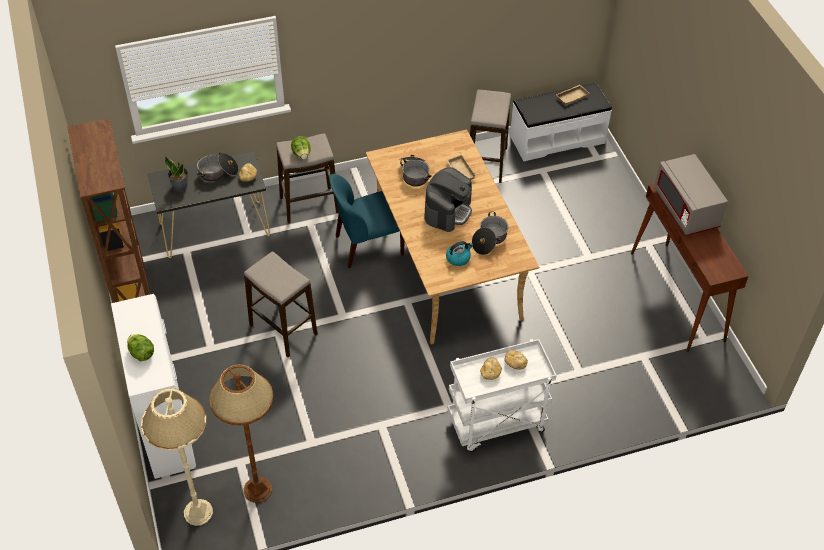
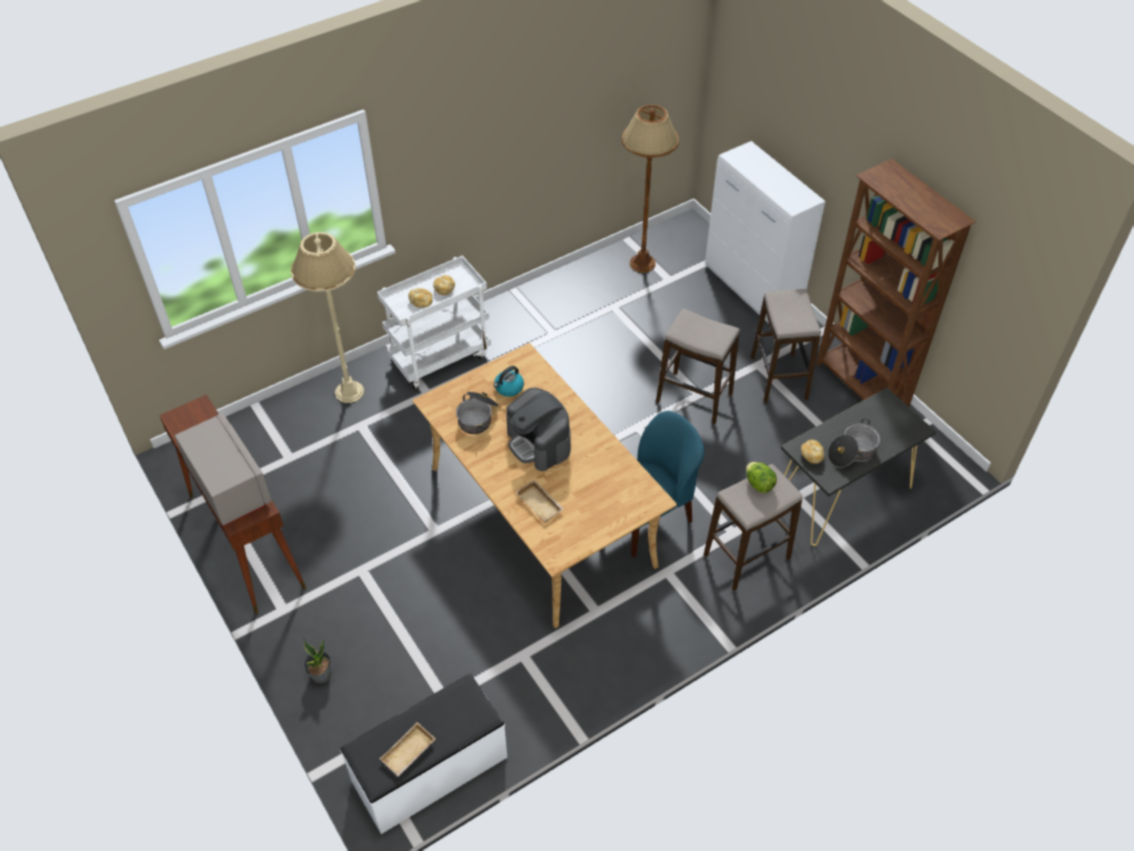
camera: 165 degrees right, 0 degrees up
(141, 353) = (764, 169): lettuce -> none
(180, 186) = (884, 424): potted plant -> potted plant (321, 675)
(198, 512) = (683, 239): beige floor lamp -> beige floor lamp (349, 392)
(414, 174) = (599, 484): cooking pot -> none
(447, 211) = (539, 443): coffee machine -> coffee machine turned 45 degrees counterclockwise
(486, 163) = (530, 691): stool -> stool (778, 378)

